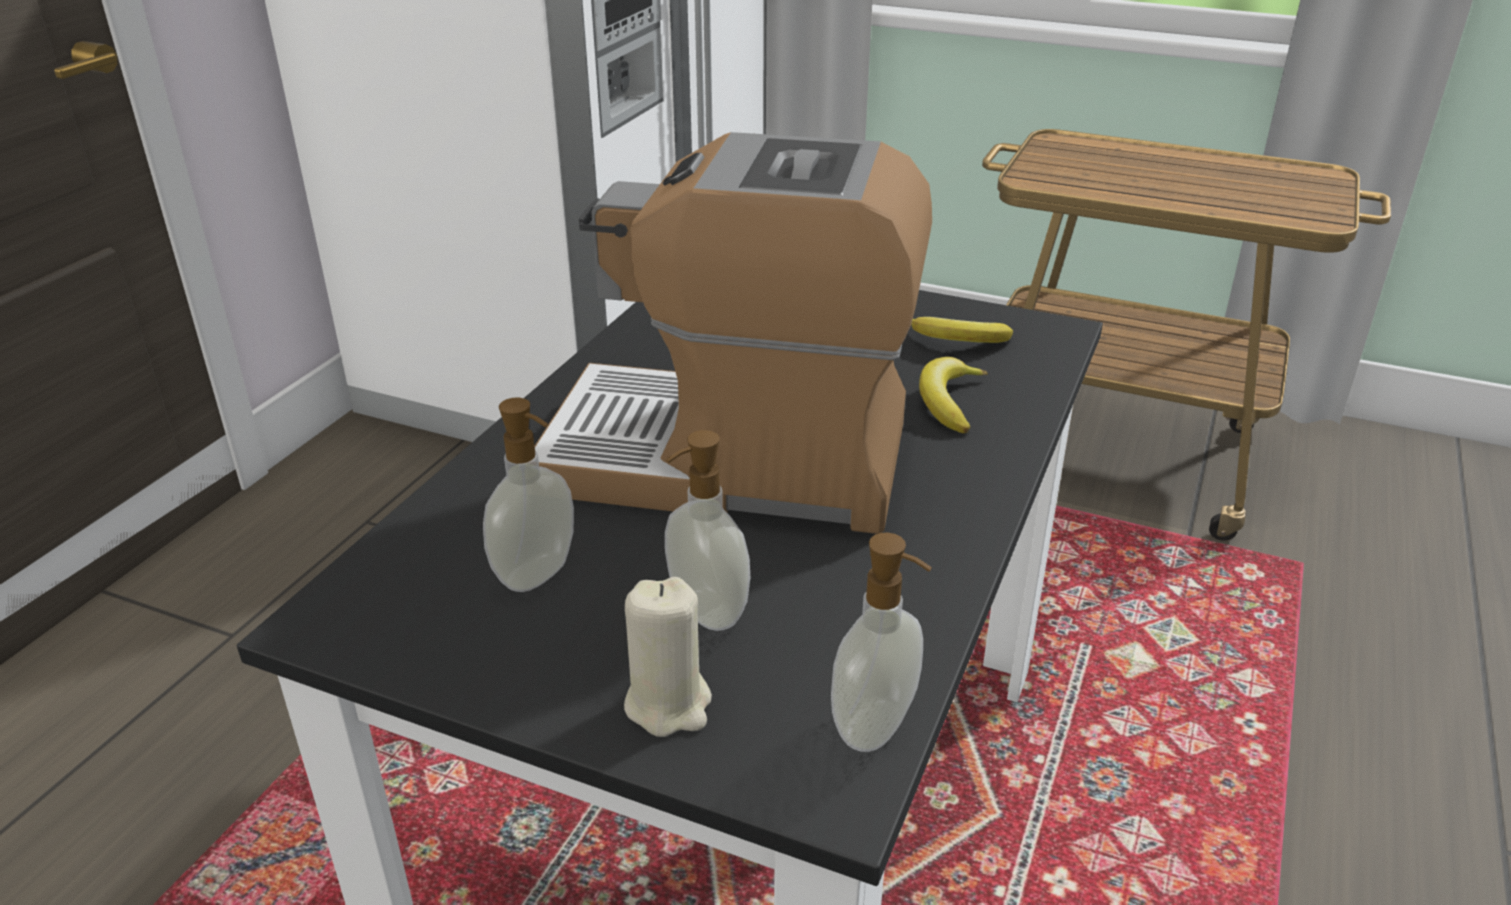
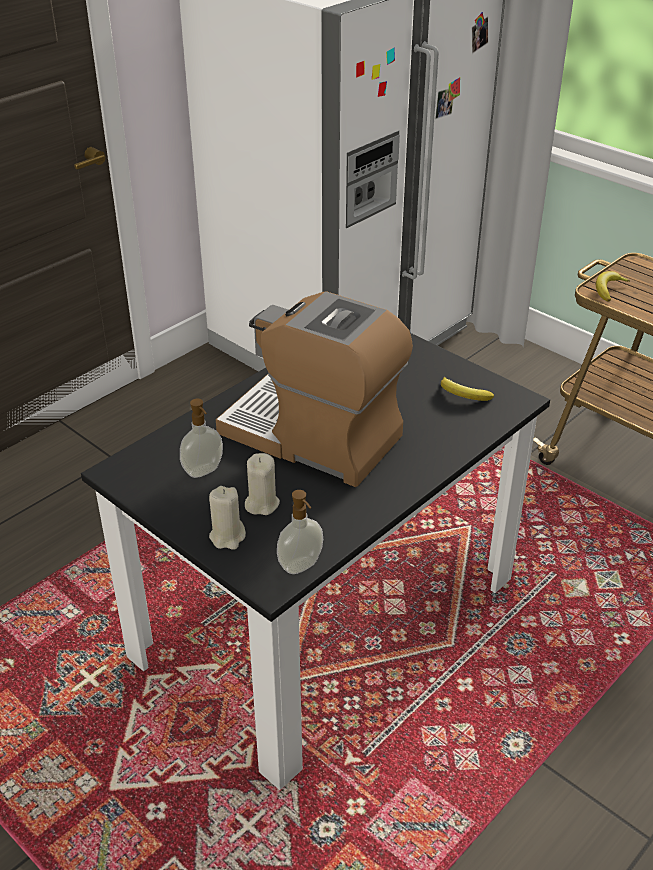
camera: 20 degrees right, 5 degrees up
(705, 612) = (262, 503): soap dispenser -> beige candle
(949, 402) = (434, 428): banana -> banana (608, 289)

